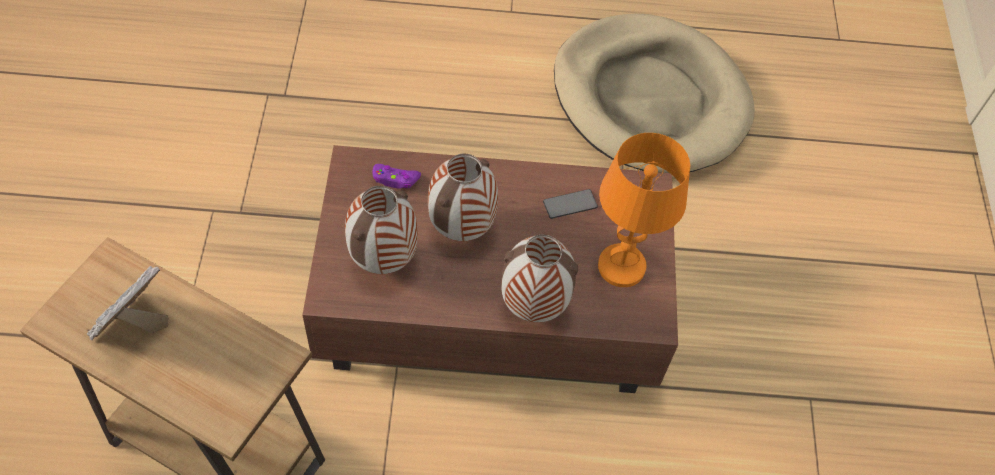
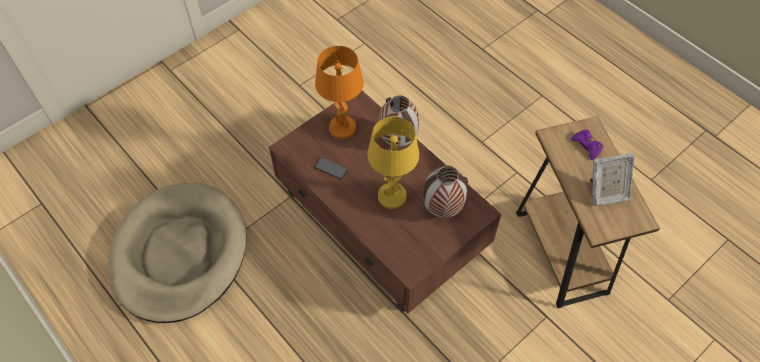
camera: 130 degrees left, 0 degrees up
(395, 179) = (397, 244): purple game controller -> purple game controller (587, 146)
(461, 228) = (391, 196): vase -> yellow table lamp

